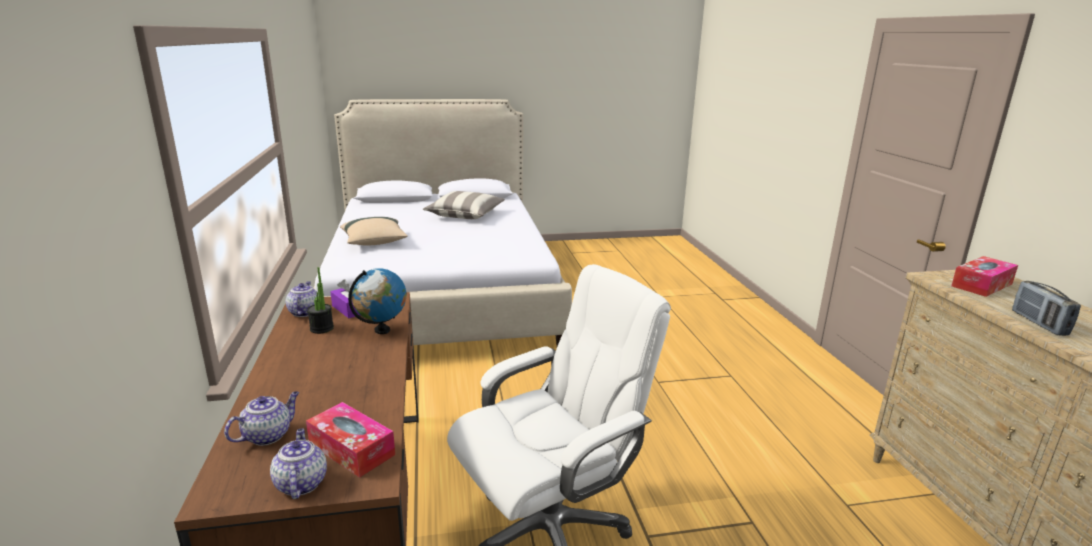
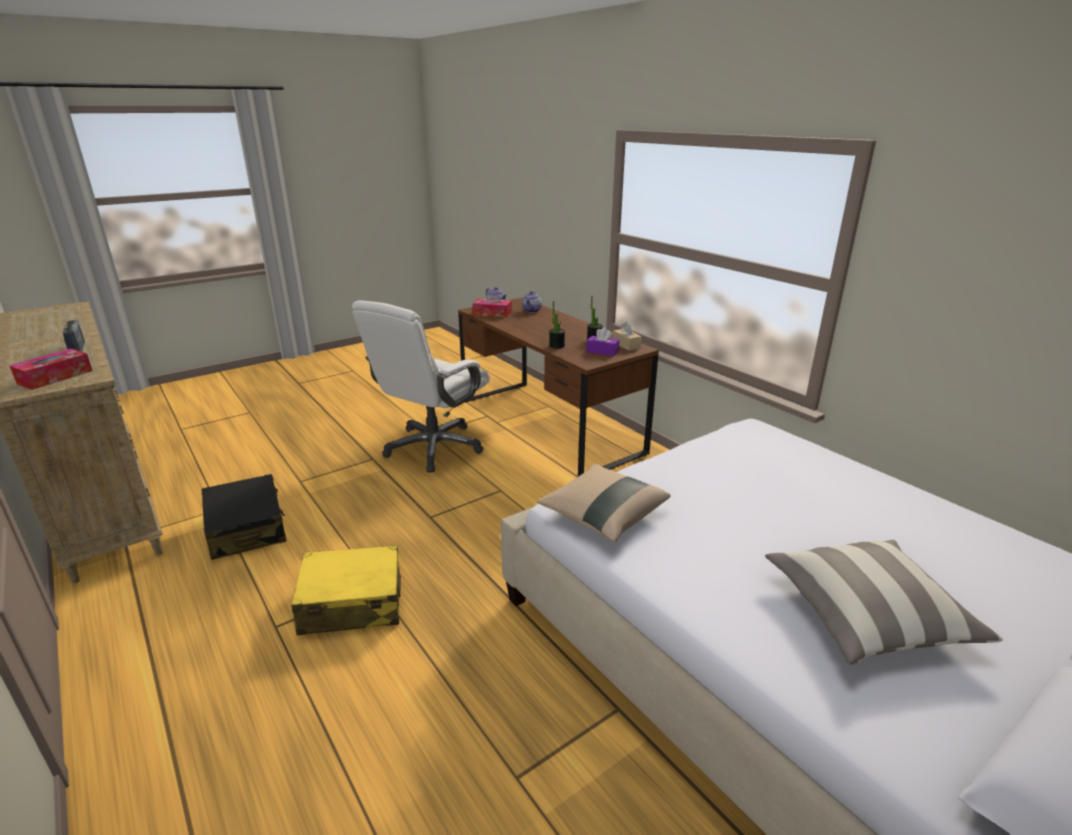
camera: 155 degrees right, 5 degrees up
(304, 312) = (626, 345): teapot -> beige tissue box
(374, 243) = (811, 472): beige pillow -> beige pillow (602, 516)
(382, 330) = (556, 346): globe -> potted plant
(676, 375) = (351, 603): none -> yellow suitcase
(794, 465) = (247, 528): none -> black suitcase

